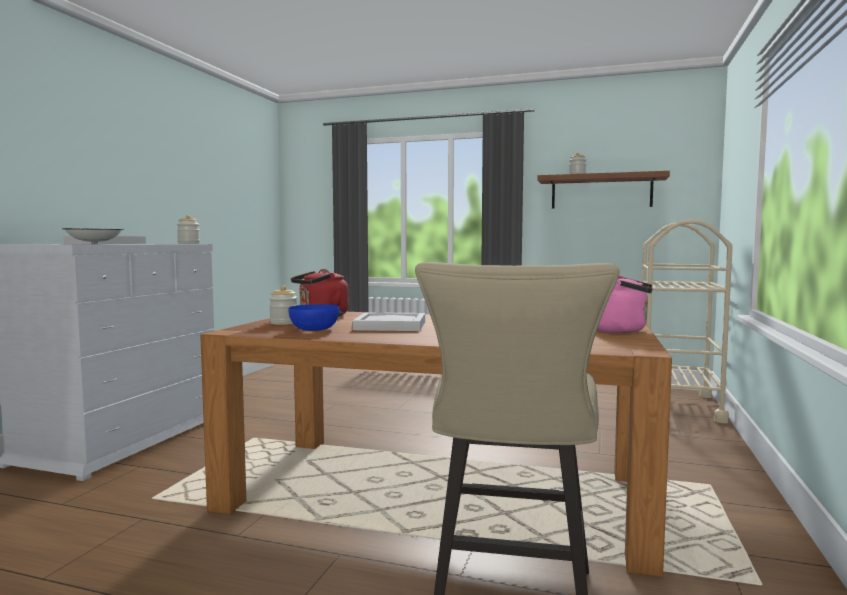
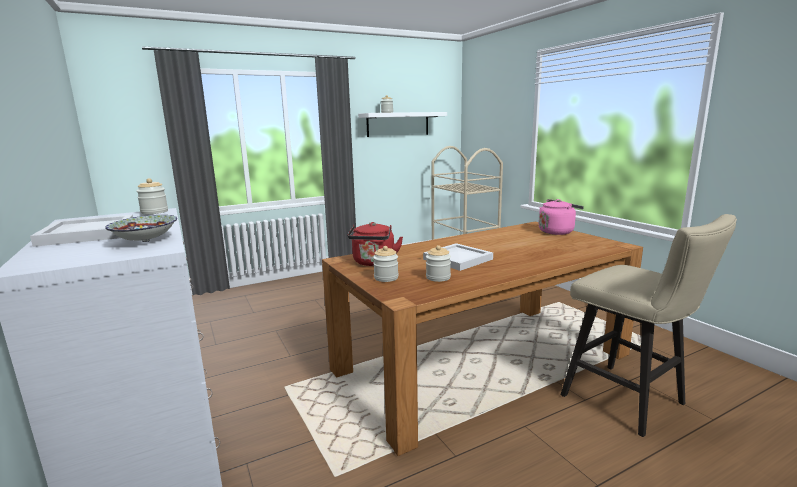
camera: 45 degrees left, 10 degrees up
(315, 329) = (438, 277): blue bowl -> jar
(601, 192) = (398, 124): brown shelf -> white shelf

